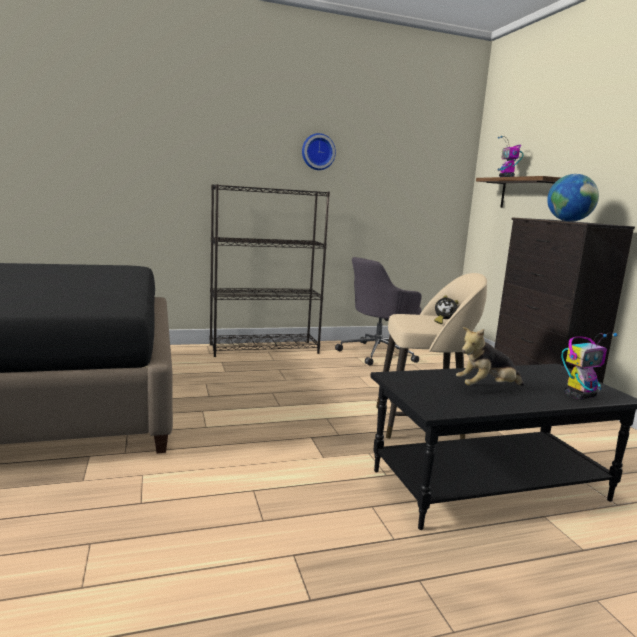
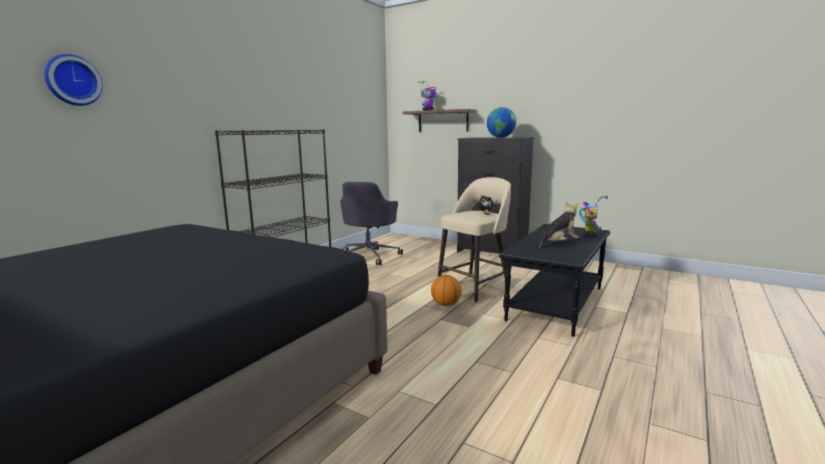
camera: 40 degrees left, 0 degrees up
(317, 152) = (293, 95): wall clock -> wall clock (72, 80)
(349, 426) = (446, 304): none -> basketball
(487, 388) = (558, 244): plush toy -> plush toy turned 150 degrees counterclockwise

